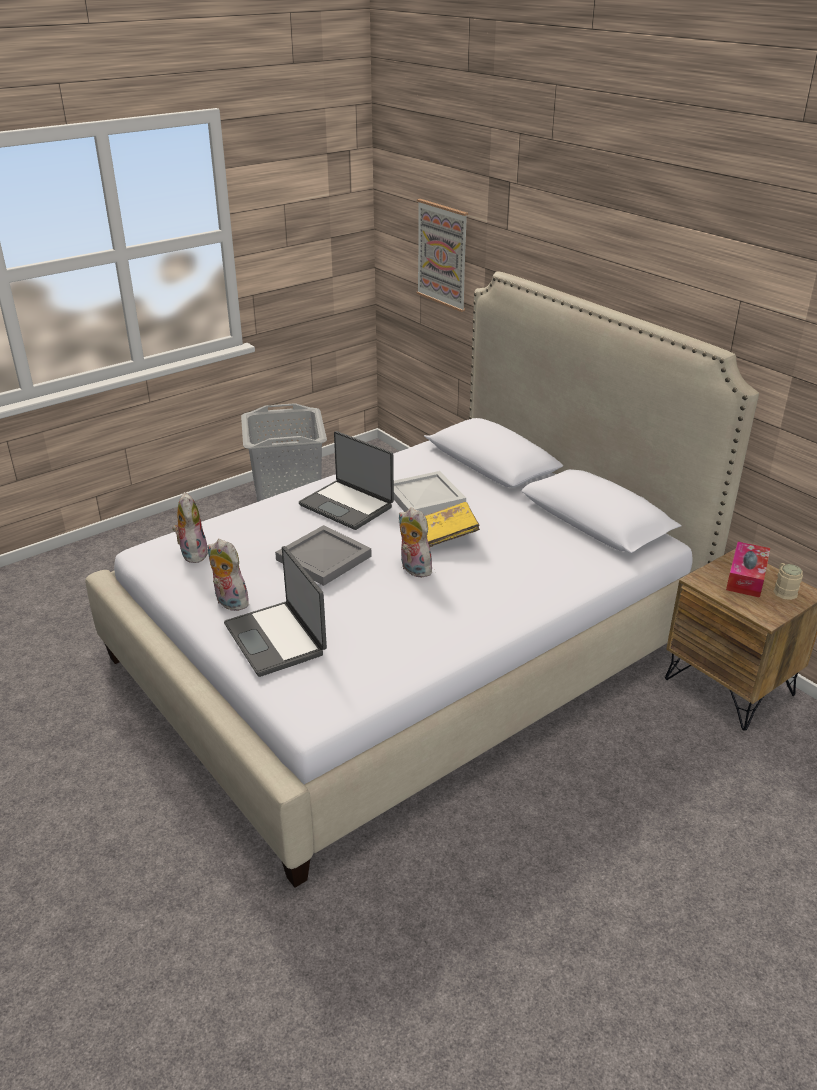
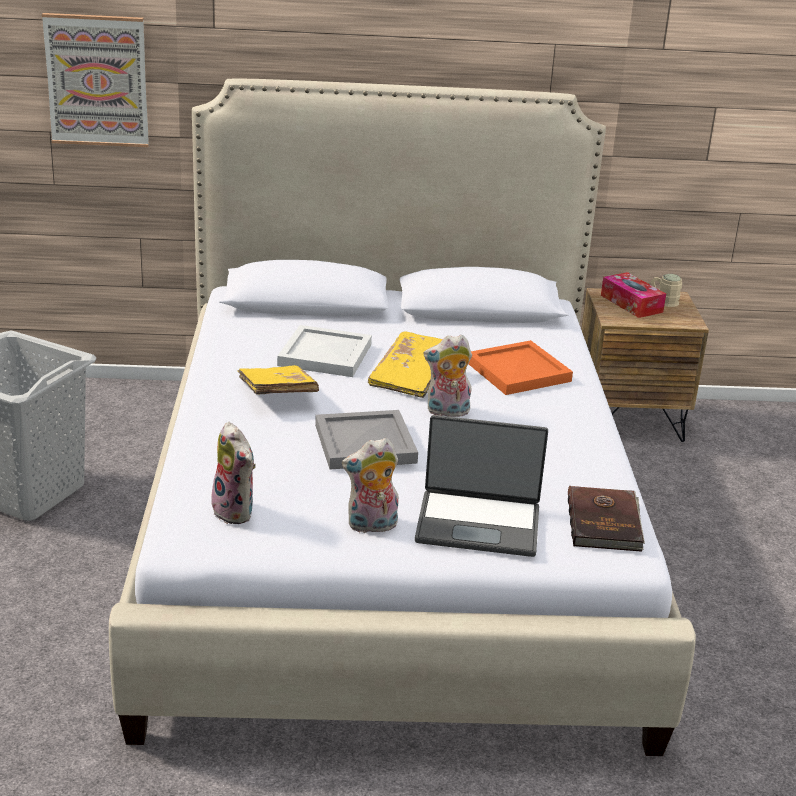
camera: 55 degrees left, 5 degrees down
(192, 553) = (236, 512): plush toy -> plush toy turned 150 degrees counterclockwise
(343, 690) = (605, 522): none -> brown book
(347, 505) = (277, 394): laptop -> yellow book
(519, 572) = (519, 372): none -> orange tray

